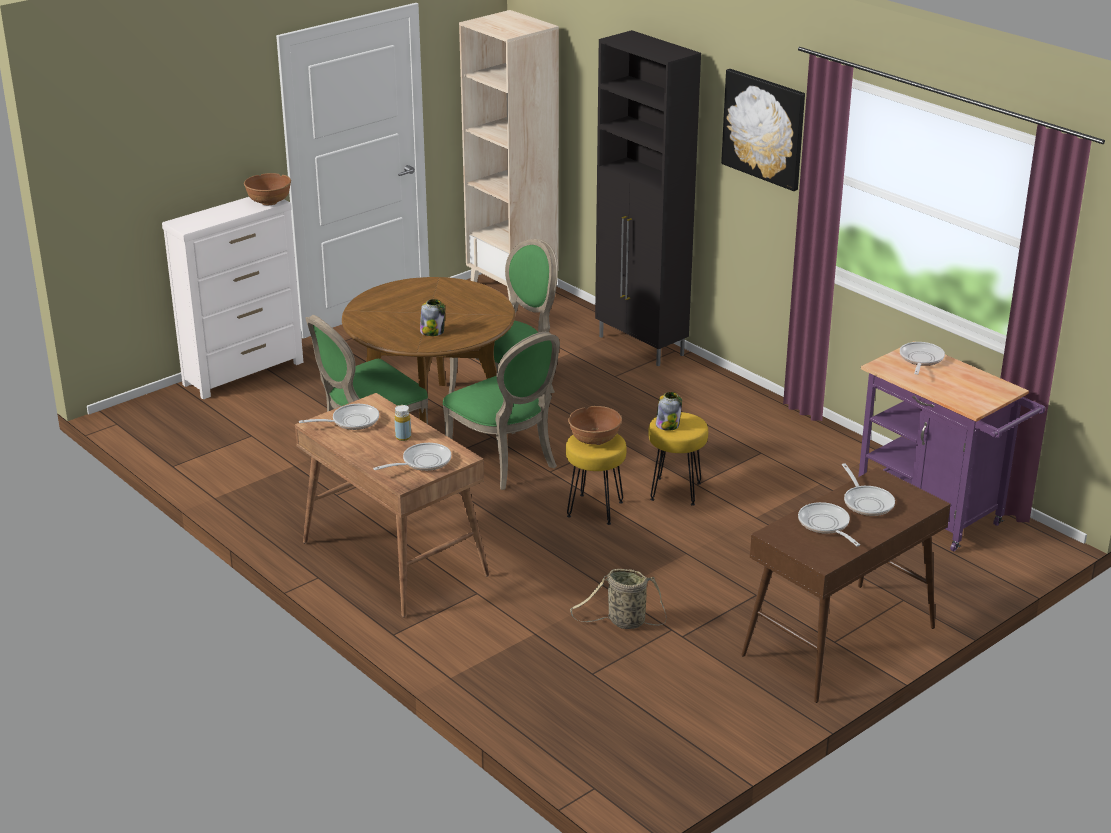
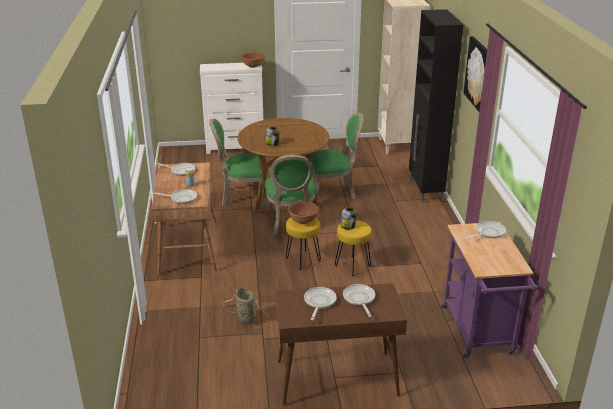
camera: 35 degrees right, 0 degrees up
(866, 502) = (359, 299): frying pan -> frying pan turned 150 degrees clockwise

